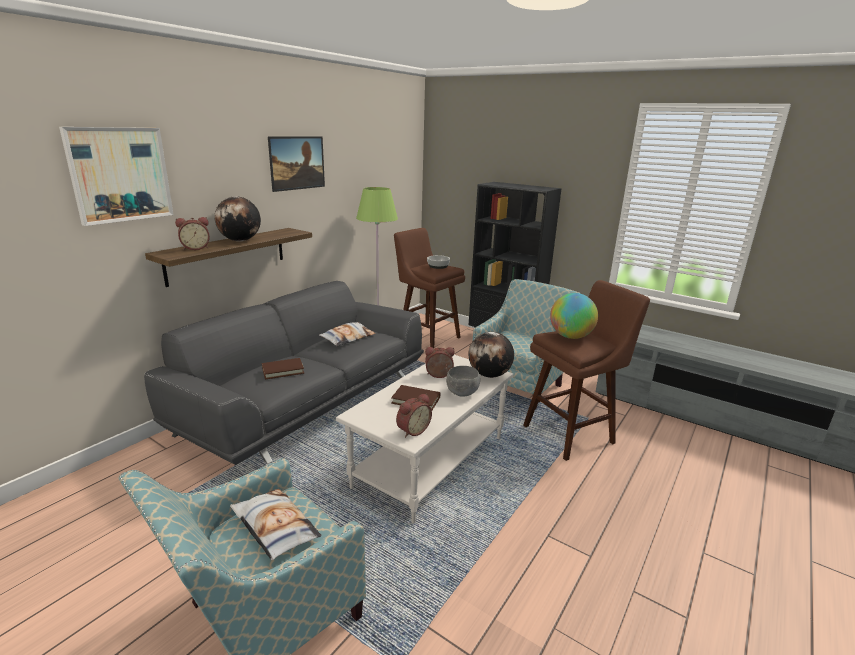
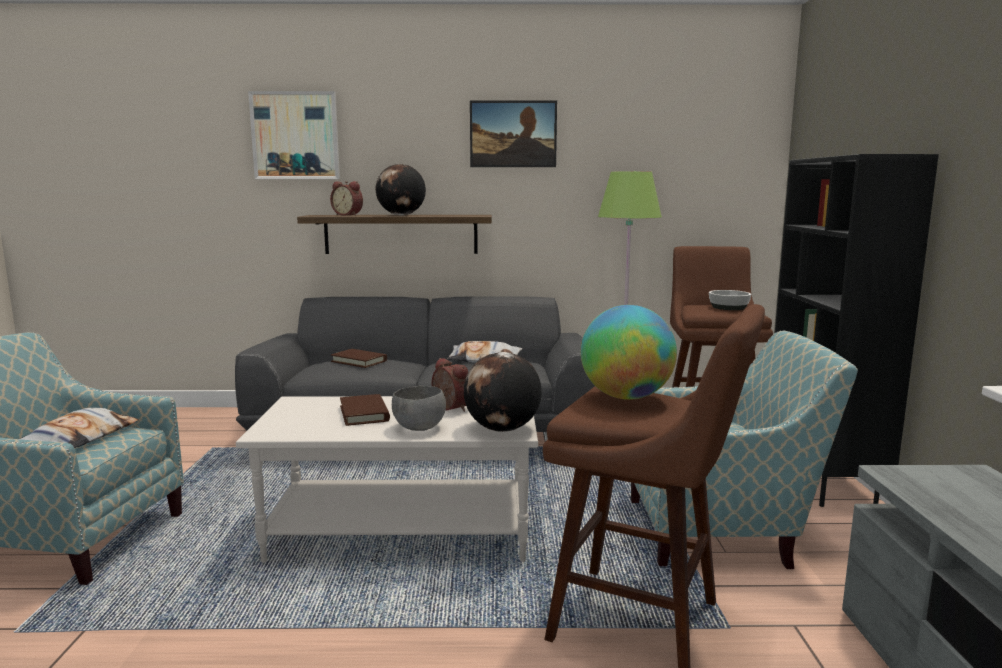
camera: 55 degrees right, 10 degrees down
(412, 430) = (287, 428): alarm clock -> none

